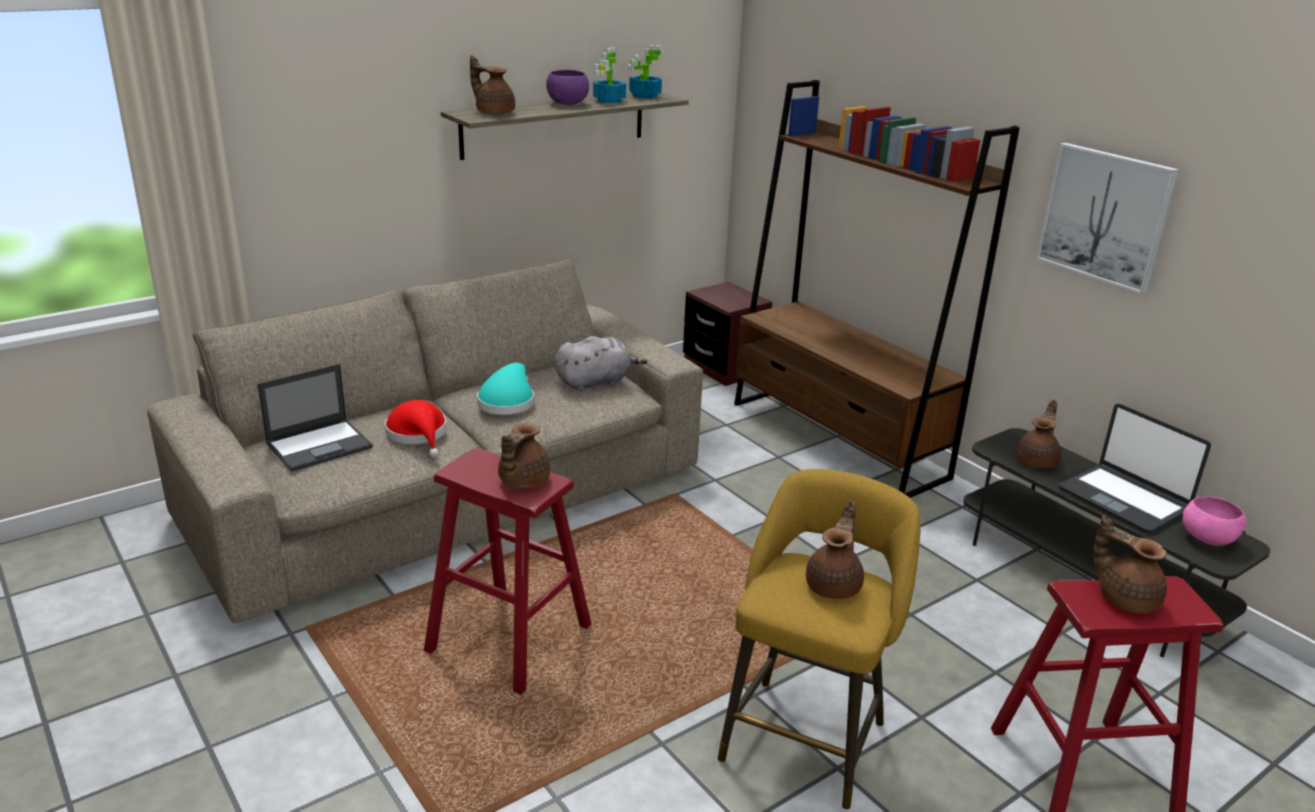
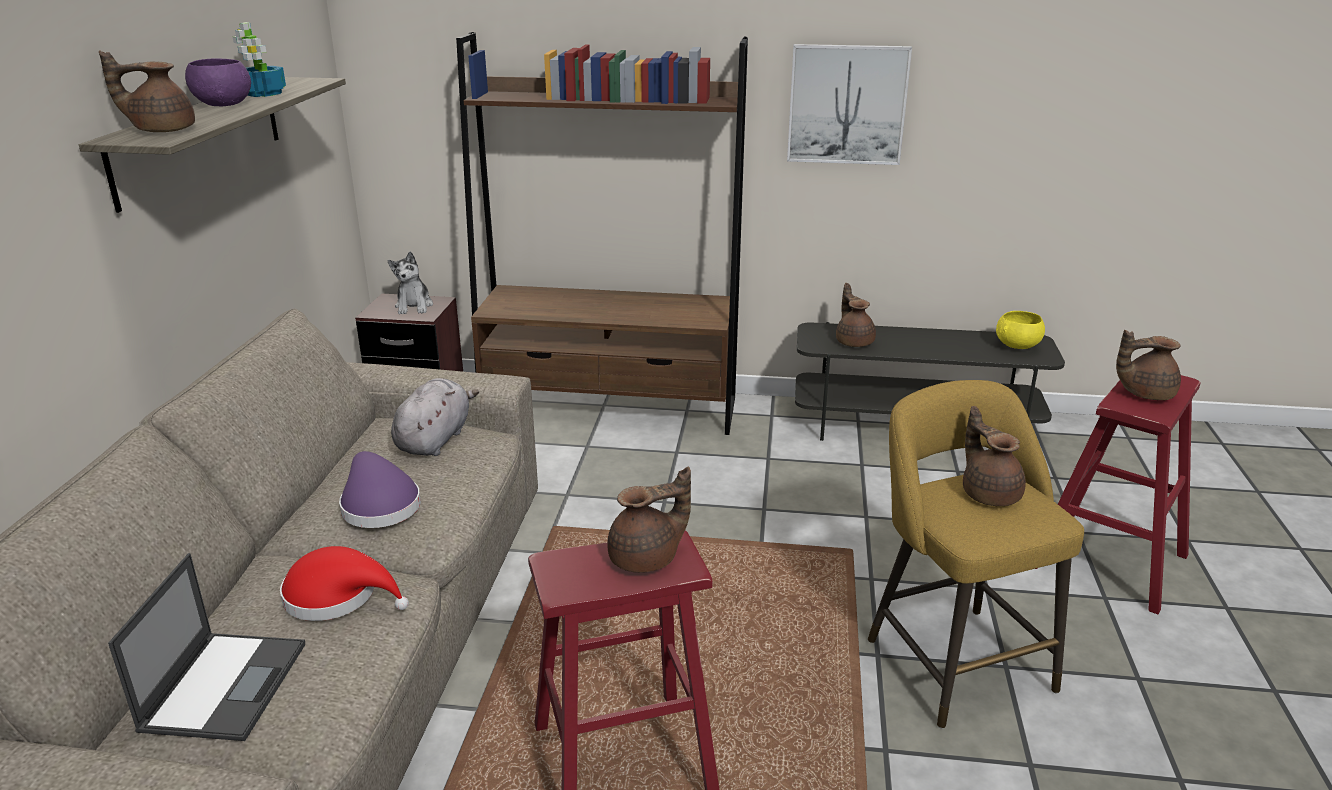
camera: 45 degrees left, 0 degrees up
(507, 401) = (378, 505): turquoise hat -> purple hat
(522, 481) = (647, 558): brown teapot -> brown teapot turned 90 degrees counterclockwise
(644, 96) = (286, 83): potted plant -> none
(734, 298) = (414, 306): none -> plush toy
(1124, 499) = (939, 343): laptop -> none
(1206, 539) = (1017, 347): pink bowl -> yellow bowl

